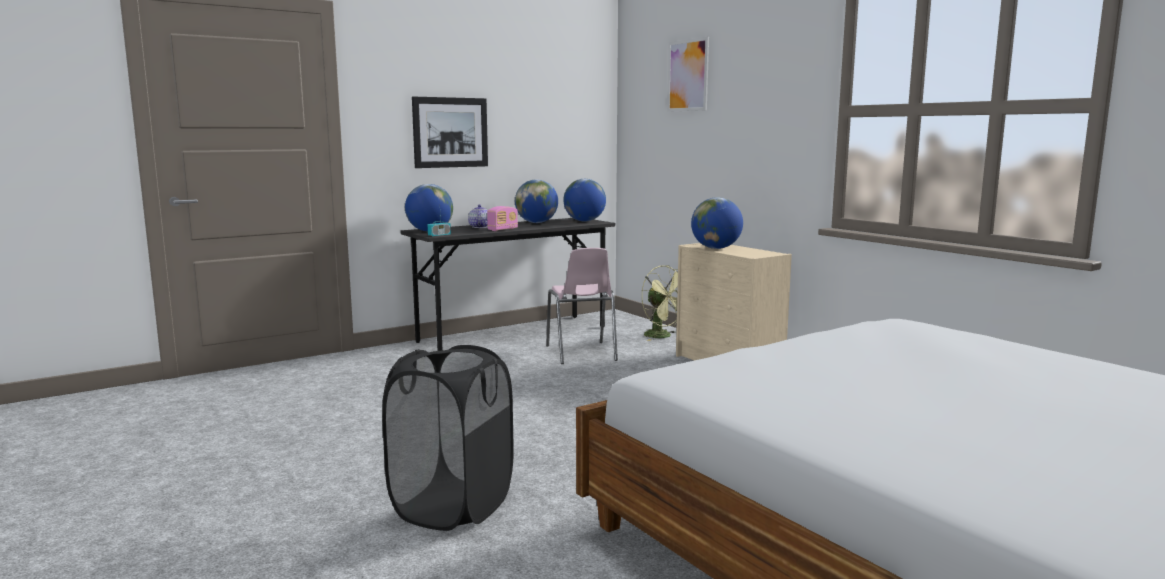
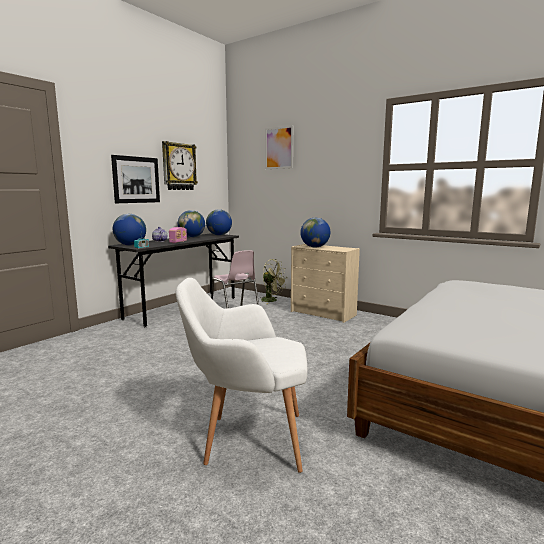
camera: 20 degrees left, 0 degrees up
(453, 506) = (247, 440): black laundry basket -> white armchair
(524, 110) = (179, 166): none -> wall clock

